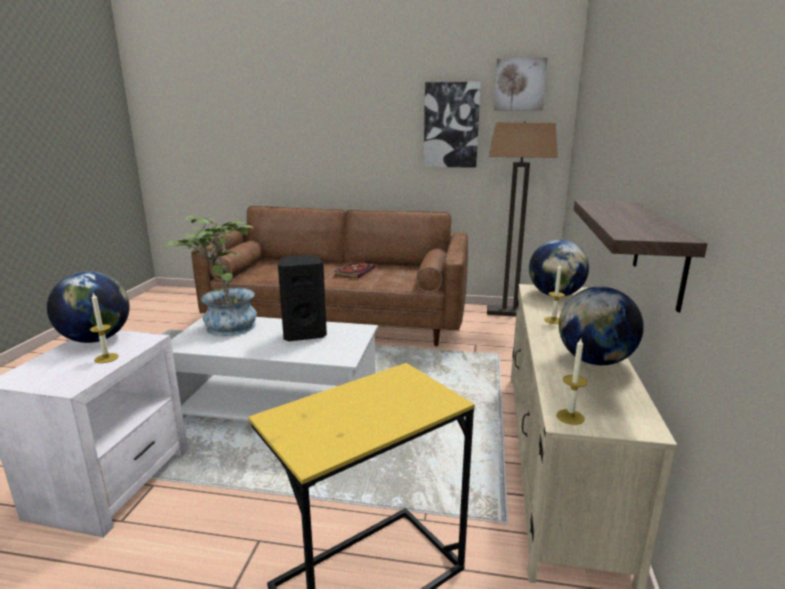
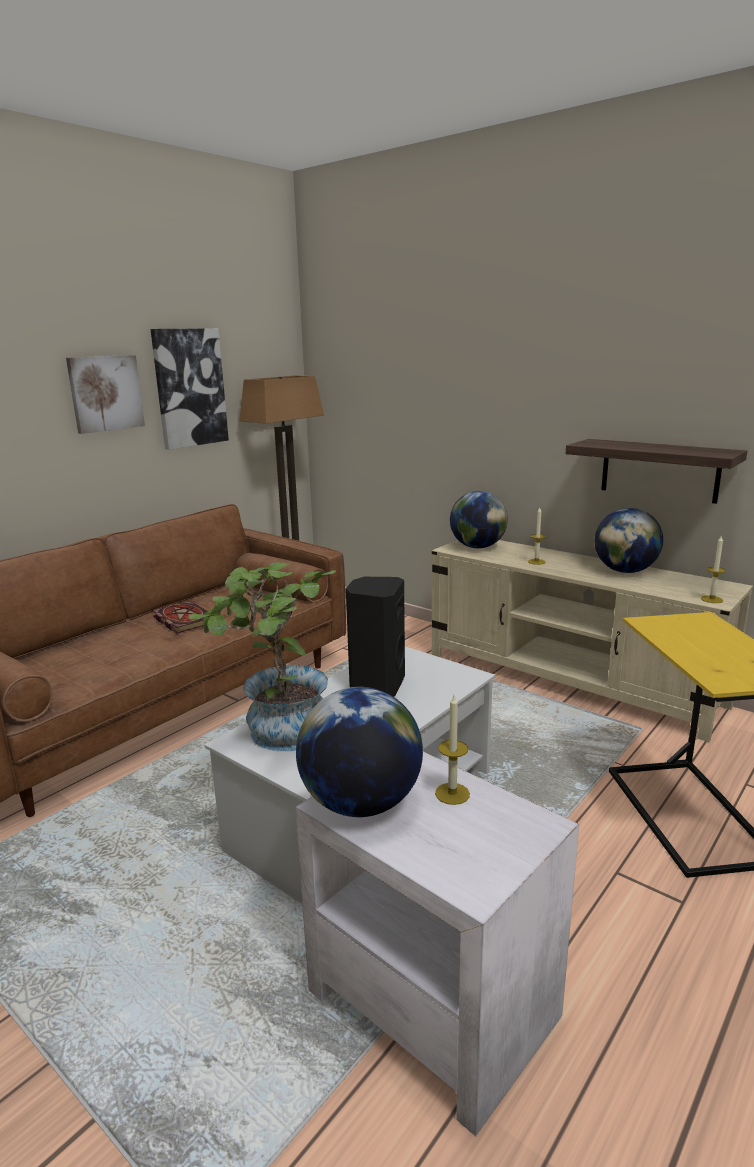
camera: 60 degrees left, 0 degrees up
(519, 84) = (253, 332): picture -> picture (105, 393)

